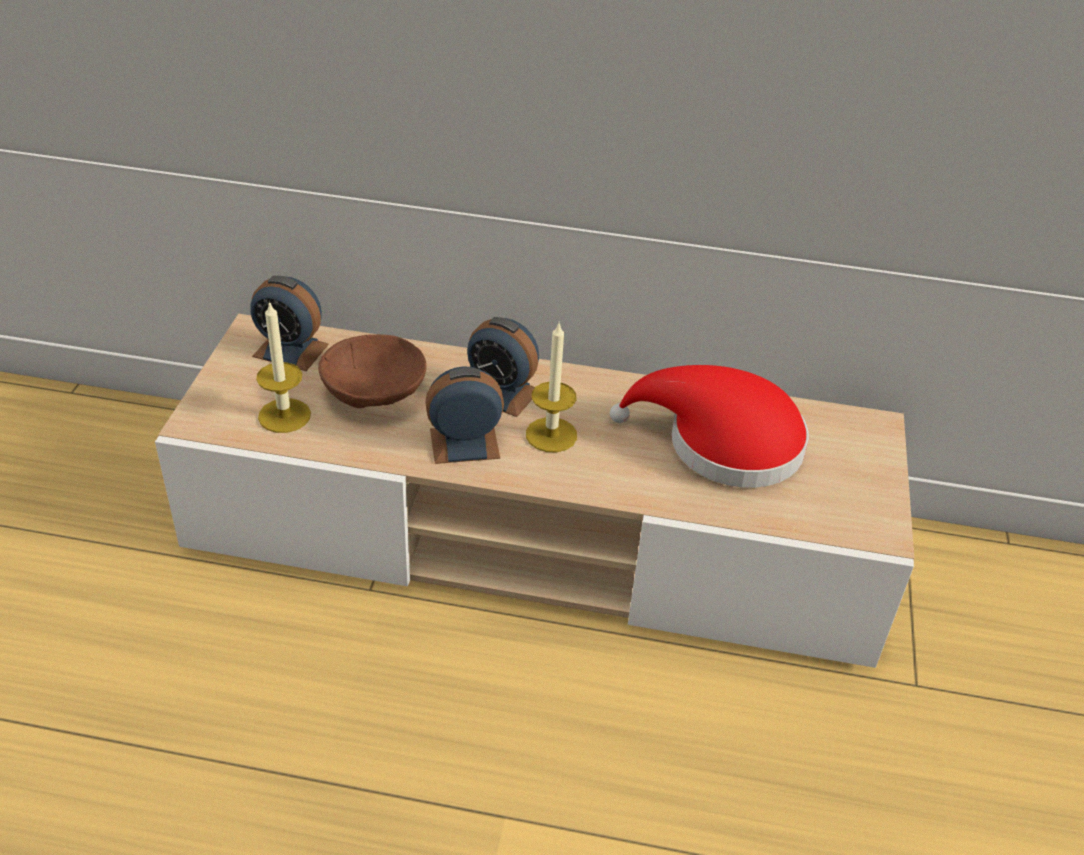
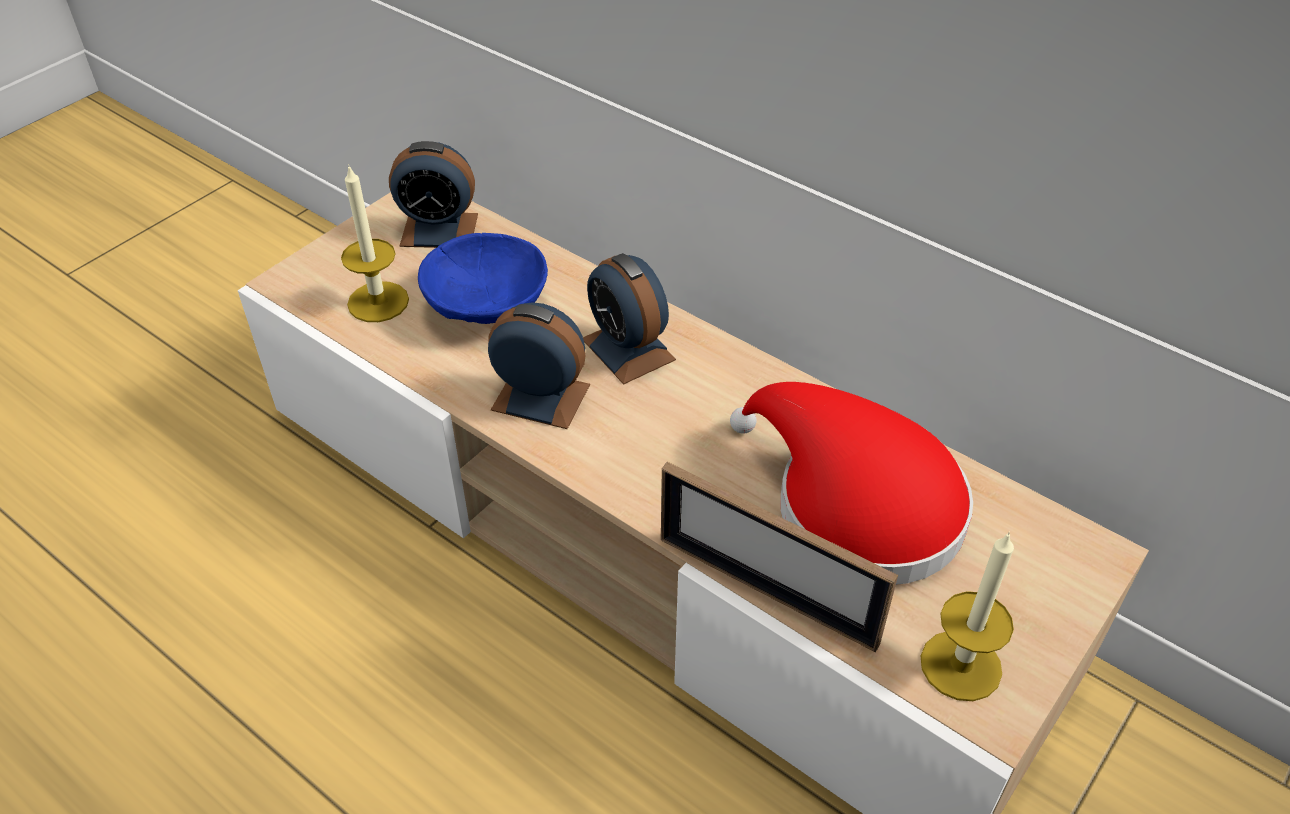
camera: 30 degrees right, 5 degrees up
(290, 350) = (439, 230): alarm clock -> alarm clock turned 45 degrees counterclockwise
(376, 395) = (487, 309): brown bowl -> blue bowl
(551, 435) = (647, 420): candle -> candle (961, 665)
(706, 513) = (766, 590): none -> picture frame

